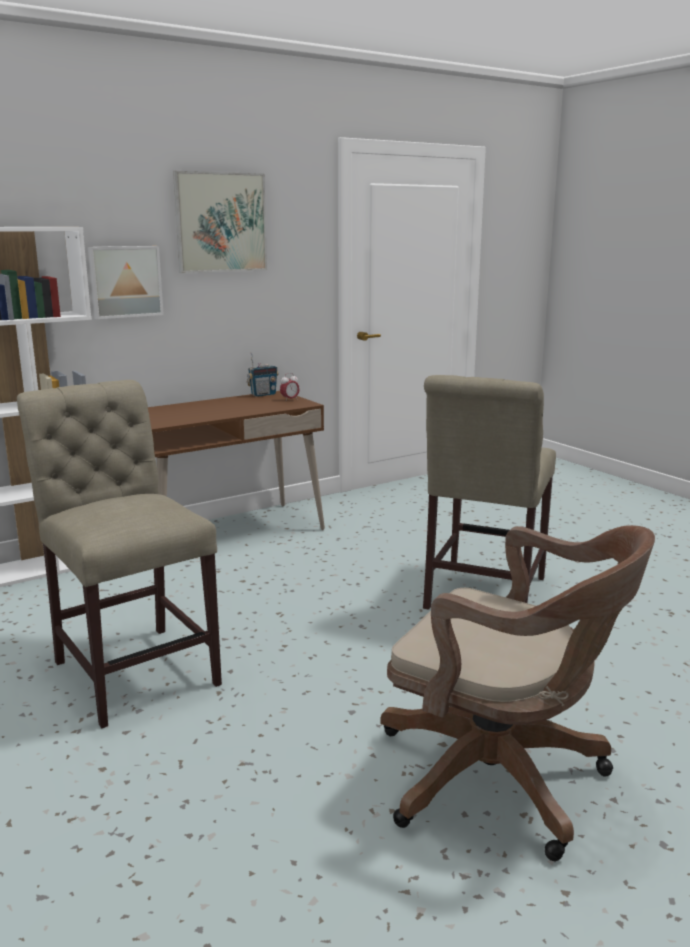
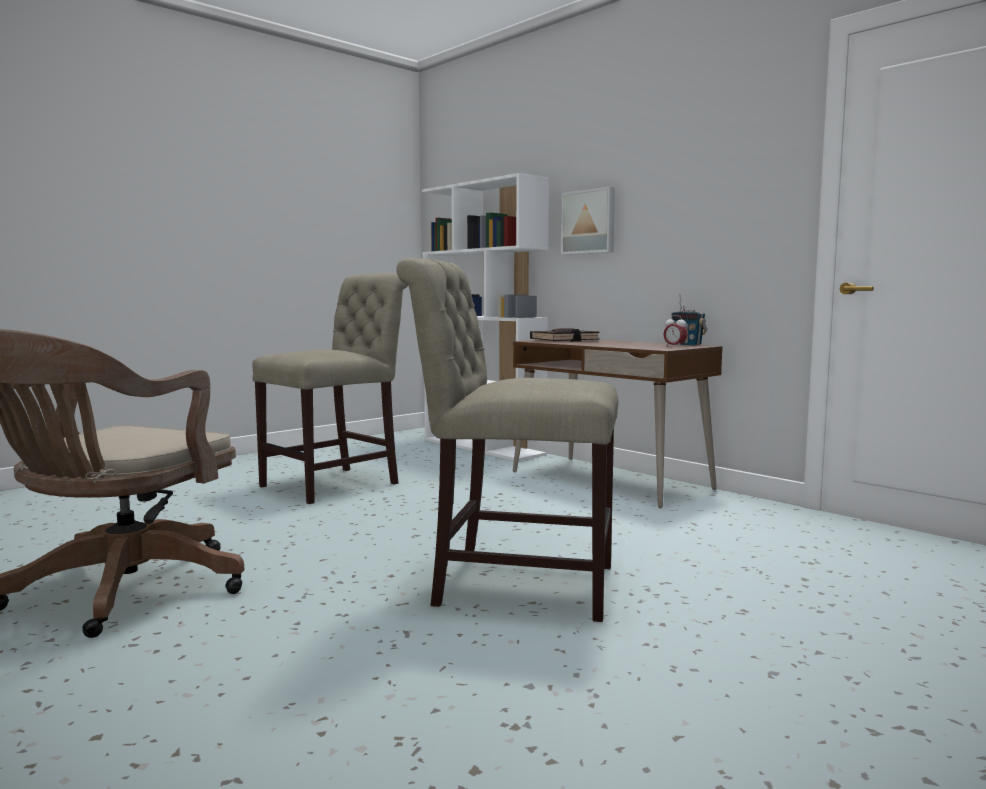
camera: 80 degrees right, 10 degrees down
(168, 415) = (564, 340): none -> black book
(221, 222) = (674, 156): picture -> none

